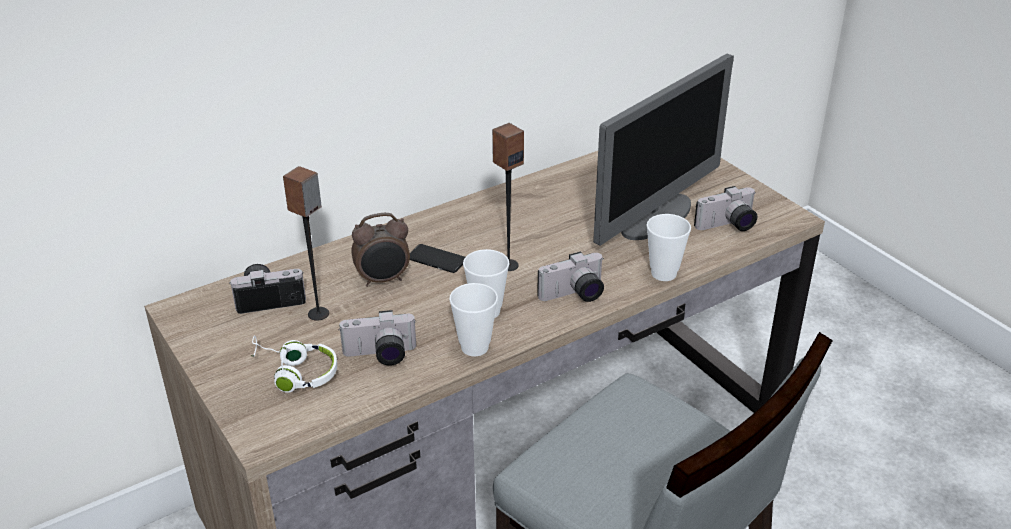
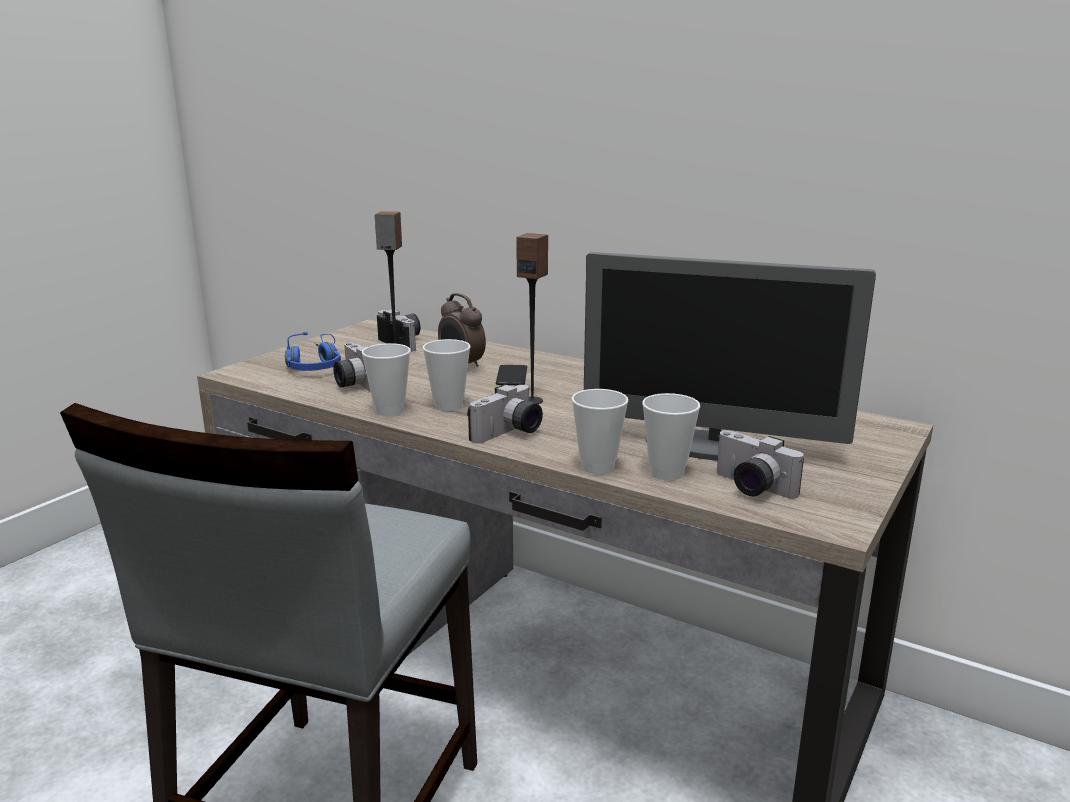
camera: 65 degrees right, 15 degrees down
(294, 372) = (315, 366): white headphones -> blue headphones
(574, 295) = (509, 434): camera -> camera turned 90 degrees counterclockwise
(689, 249) = (667, 473): none -> cup

